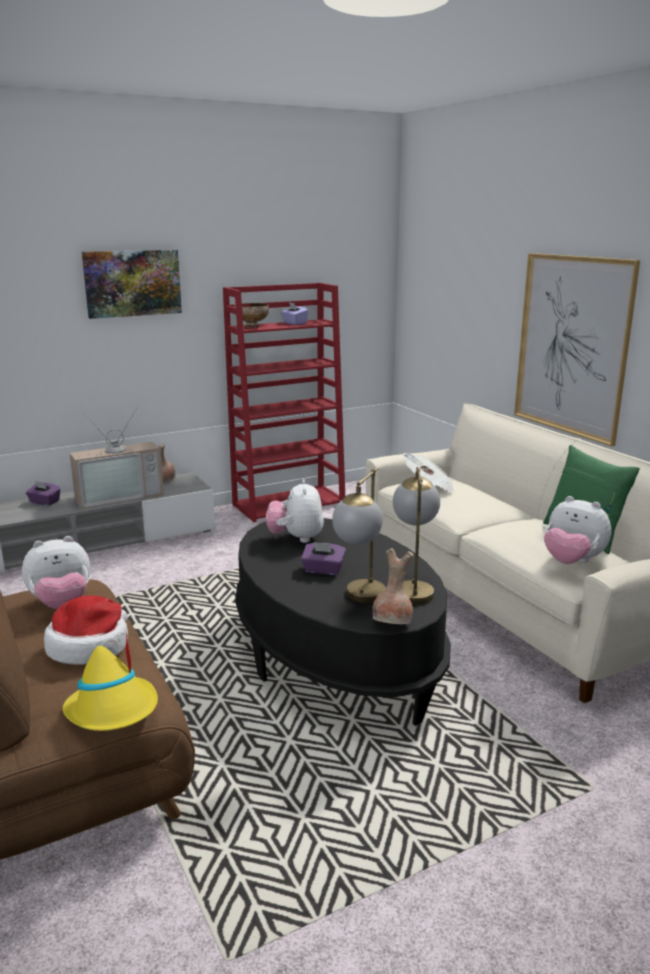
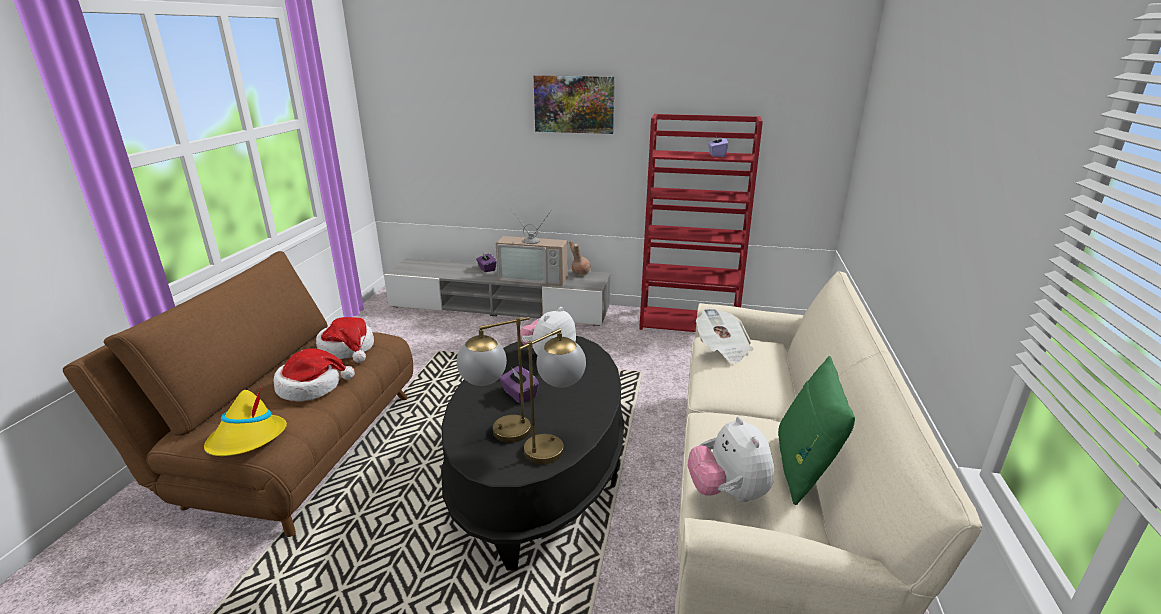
camera: 40 degrees right, 5 degrees up
(61, 605) = (348, 349): plush toy -> hat
(252, 326) = (671, 153): bowl -> none
(393, 623) = (483, 469): brown vase -> none
(572, 346) = (941, 231): picture -> none

